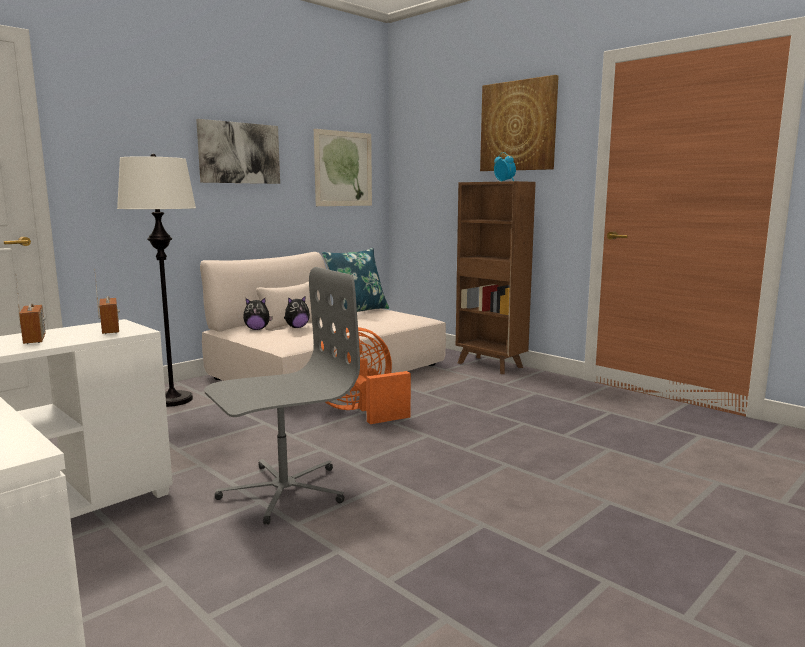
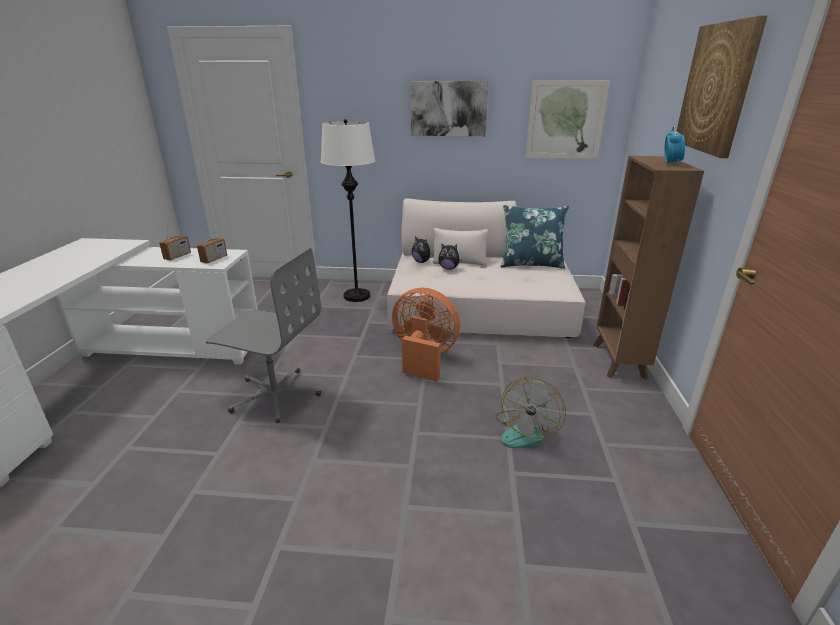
camera: 50 degrees right, 15 degrees up
(524, 415) = (525, 431): none -> fan

